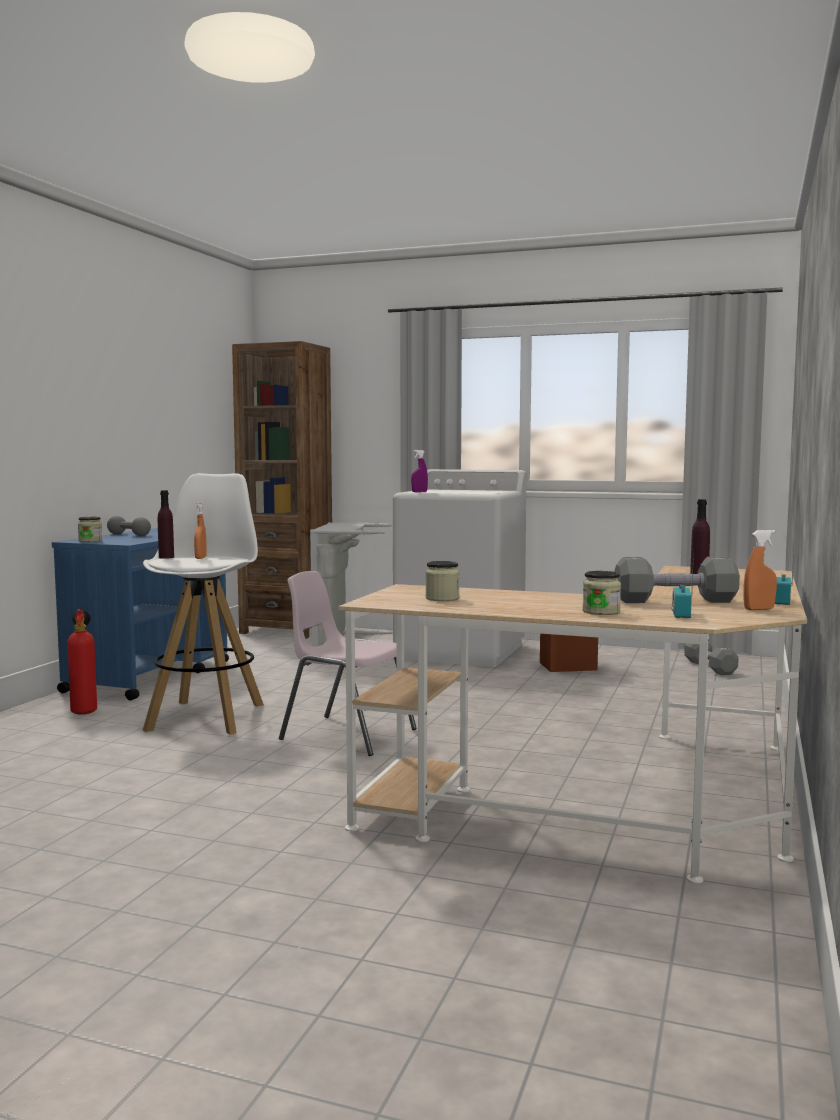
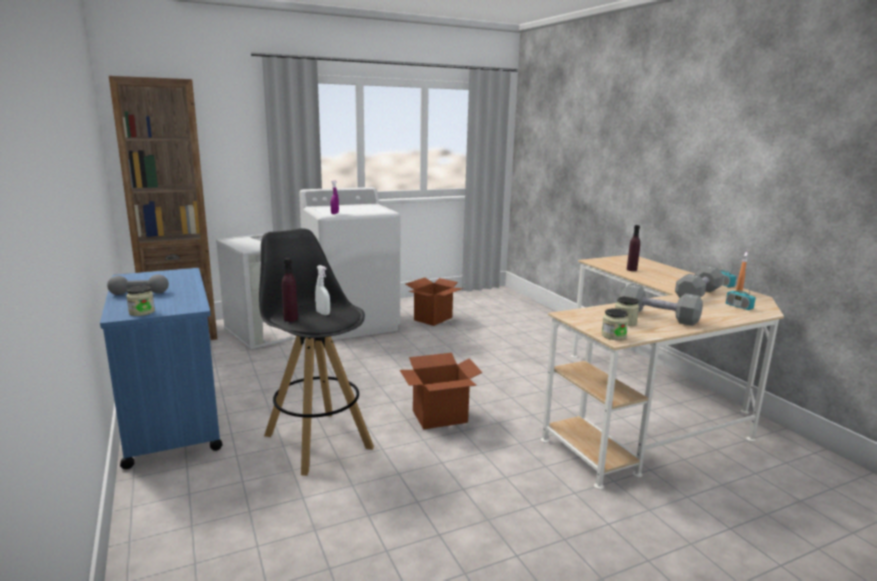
camera: 45 degrees left, 10 degrees up
(84, 711) = (202, 479): fire extinguisher -> none
(200, 558) = (323, 313): orange spray bottle -> white spray bottle
(207, 716) = (317, 440): white stool -> black stool
(346, 734) = (439, 417): pink chair -> cardboard box
(601, 612) = (714, 314): jar -> jar (613, 336)
(710, 668) = (494, 301): grey dumbbell -> grey dumbbell (658, 317)

